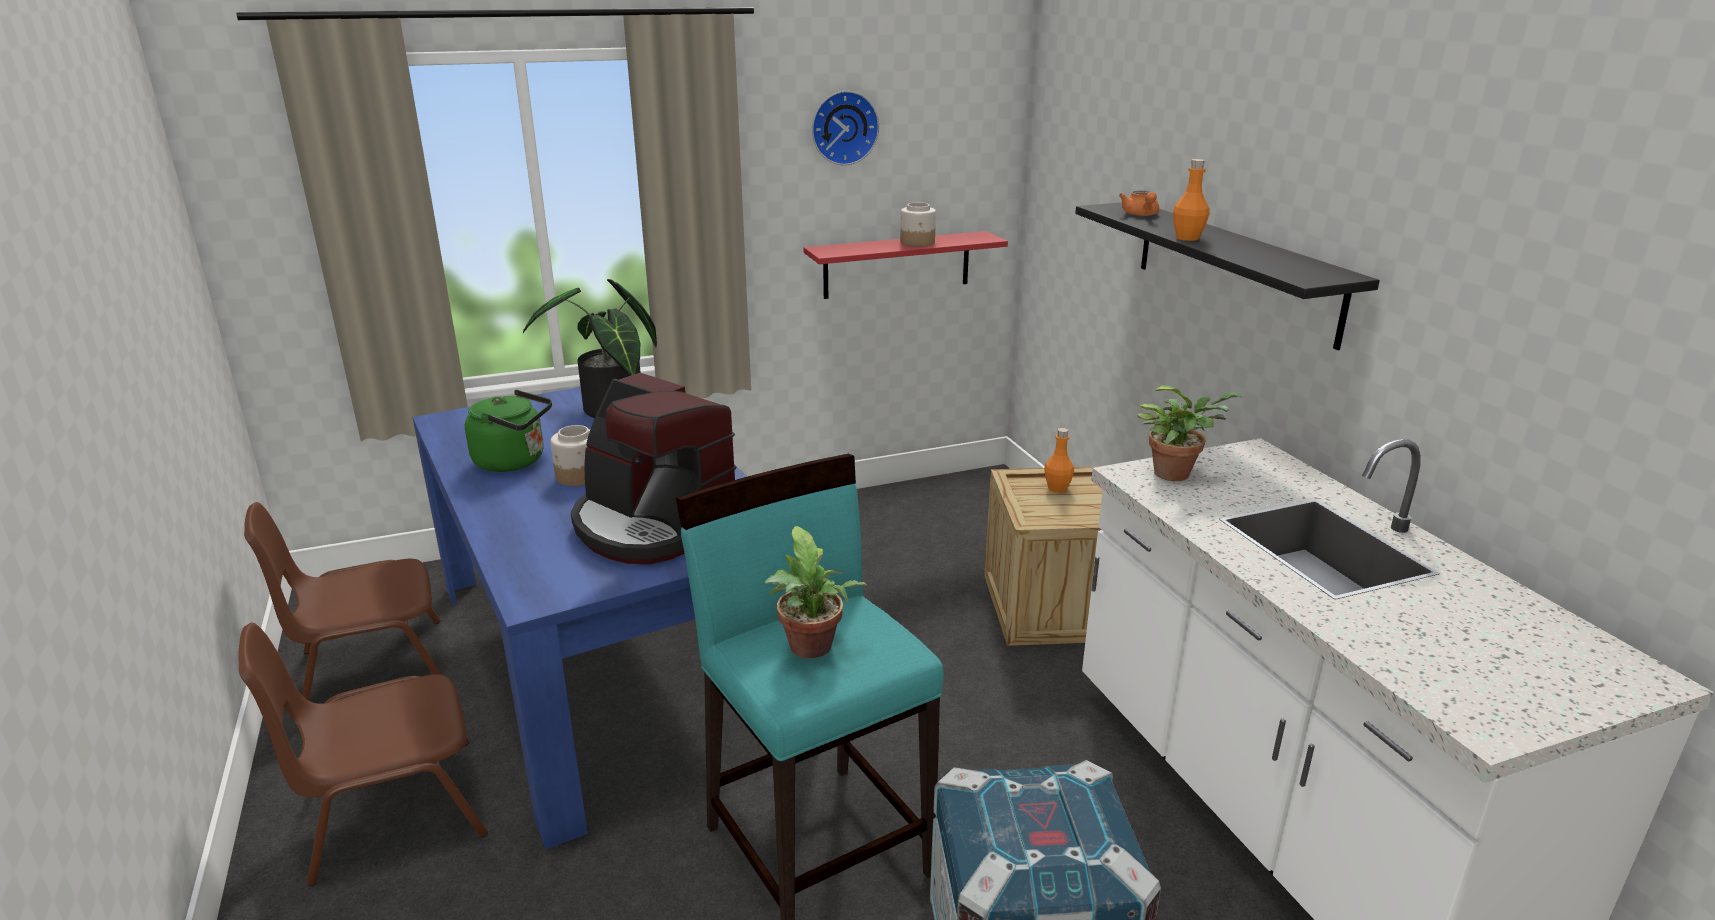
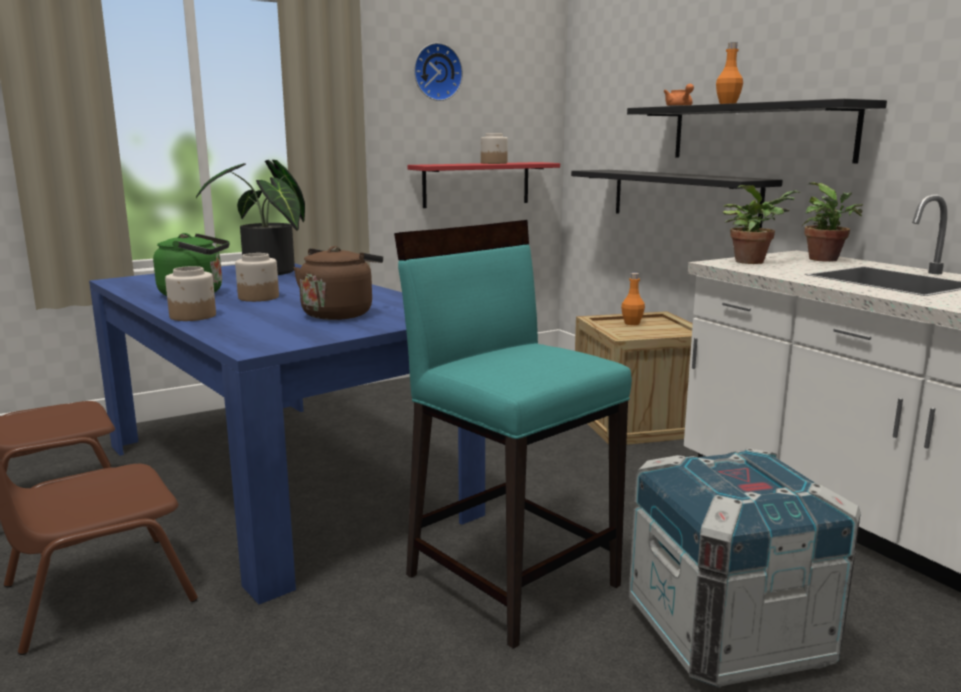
camera: 10 degrees left, 10 degrees down
(495, 517) = (193, 316): none -> jar
(652, 525) = (339, 313): coffee machine -> brown kettle
(811, 650) = (519, 362): potted plant -> potted plant (826, 260)
(1146, 323) = (683, 197): none -> black shelf

